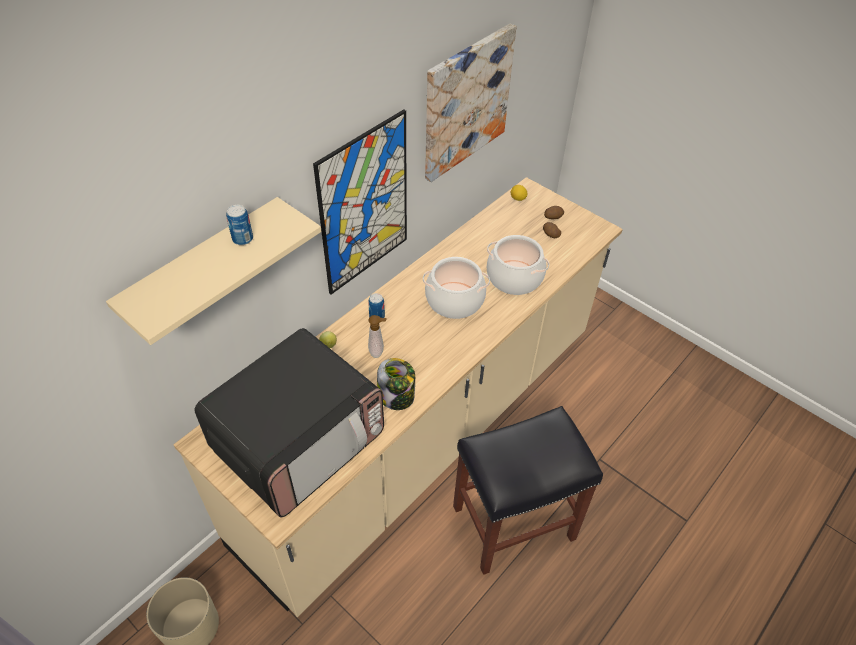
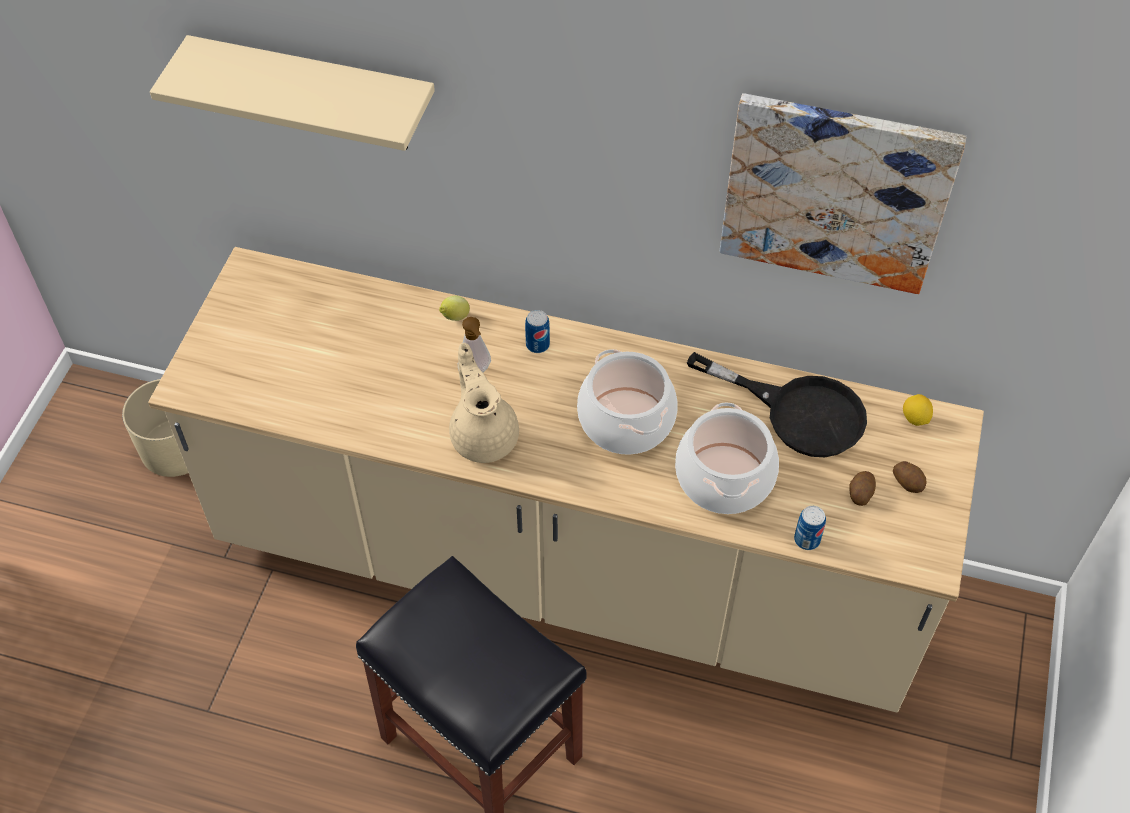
camera: 65 degrees right, 5 degrees up
(242, 239) = (338, 88): can -> can (807, 540)
(299, 441) = (294, 357): microwave -> none
(364, 205) = (589, 196): picture -> none
(396, 396) = (413, 424): jar -> none
(426, 365) = (484, 435): none -> beige teapot
(490, 235) = (798, 412): none -> black frying pan

